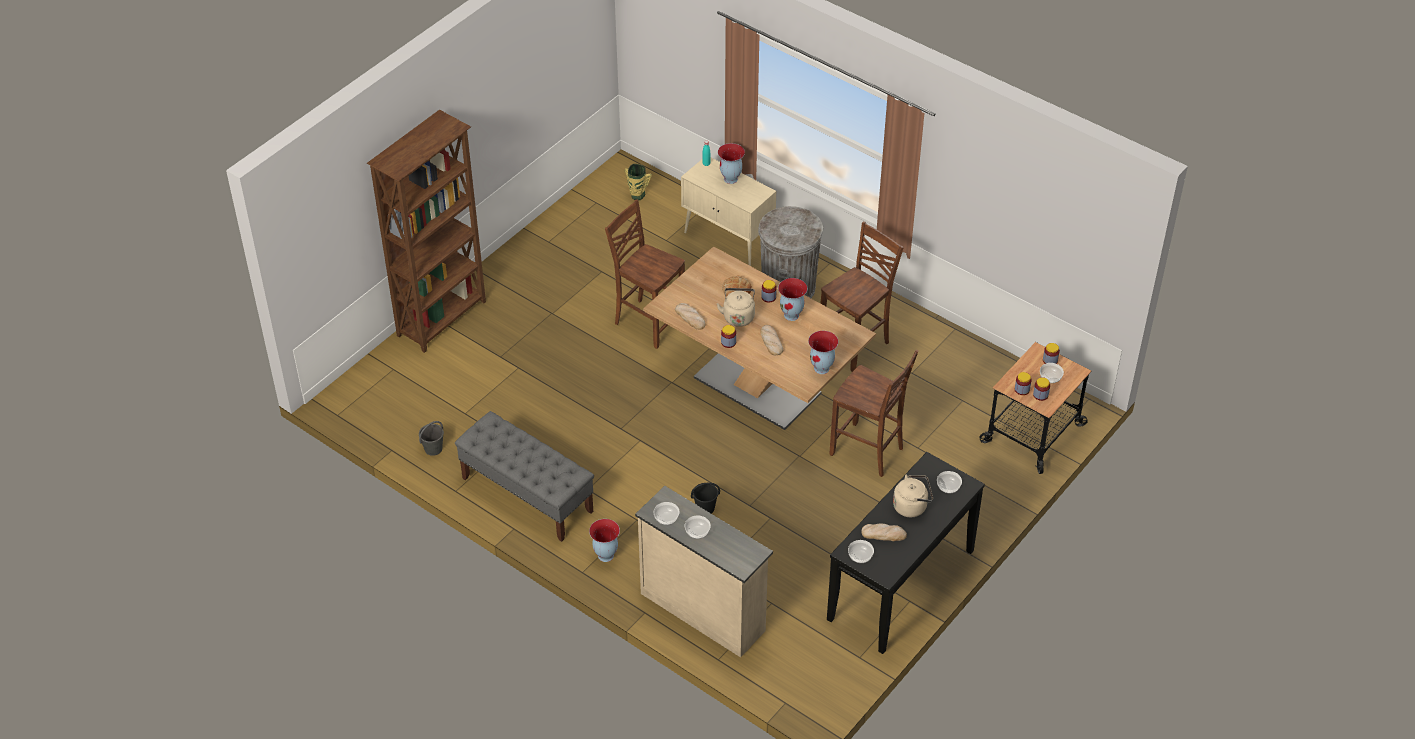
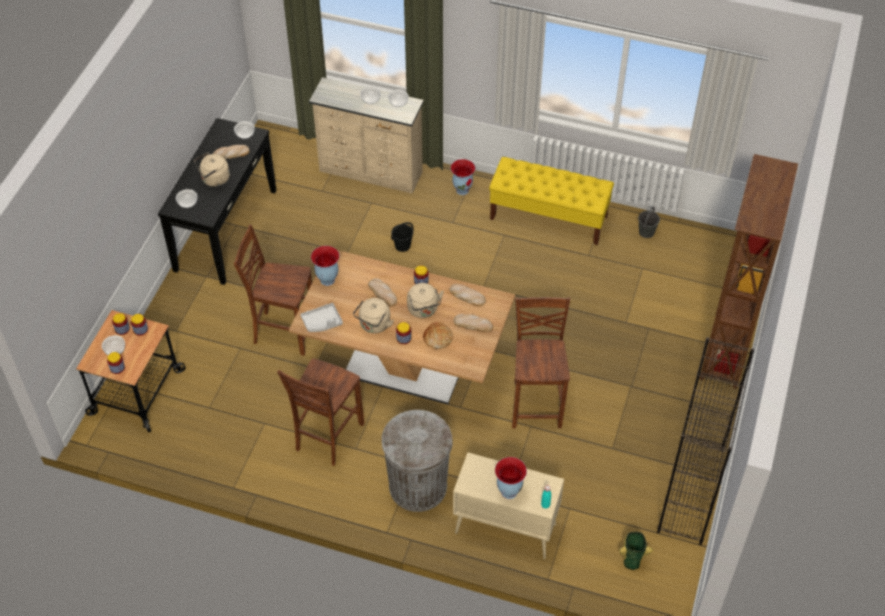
camera: 160 degrees right, 5 degrees up
(527, 495) = (549, 217): grey bench -> yellow bench
(556, 225) = (691, 491): none -> black bookcase
(648, 322) = (536, 403): brown chair -> brown chair turned 105 degrees counterclockwise
(697, 292) = (473, 324): none -> bread
(792, 315) = (374, 325): vase -> beige kettle
(841, 331) = (322, 322): none -> grey tray

